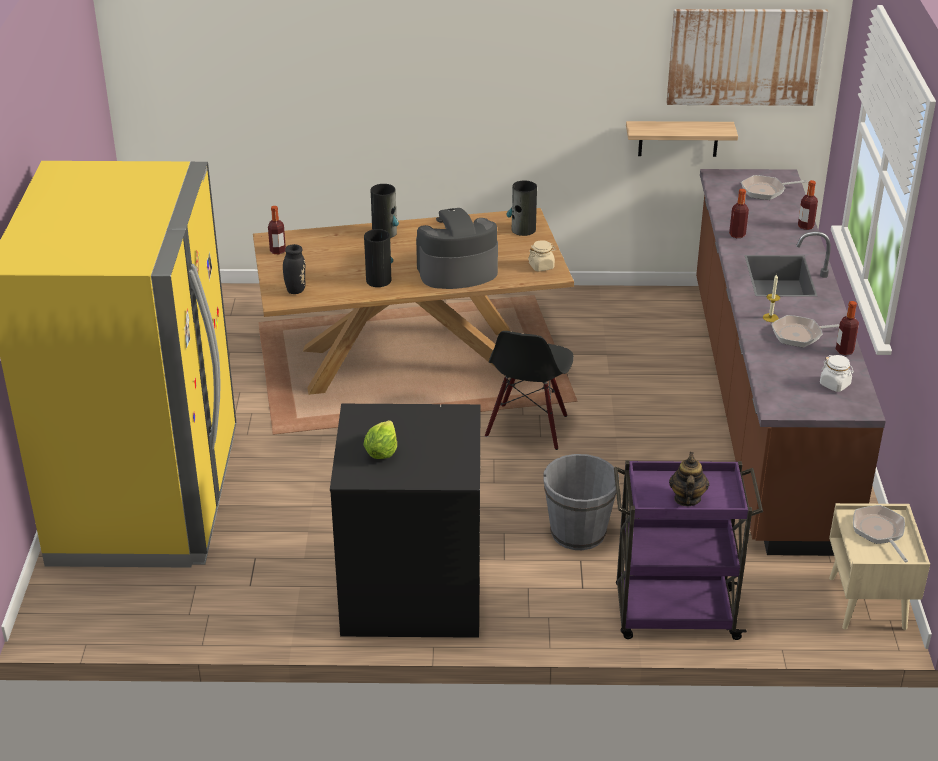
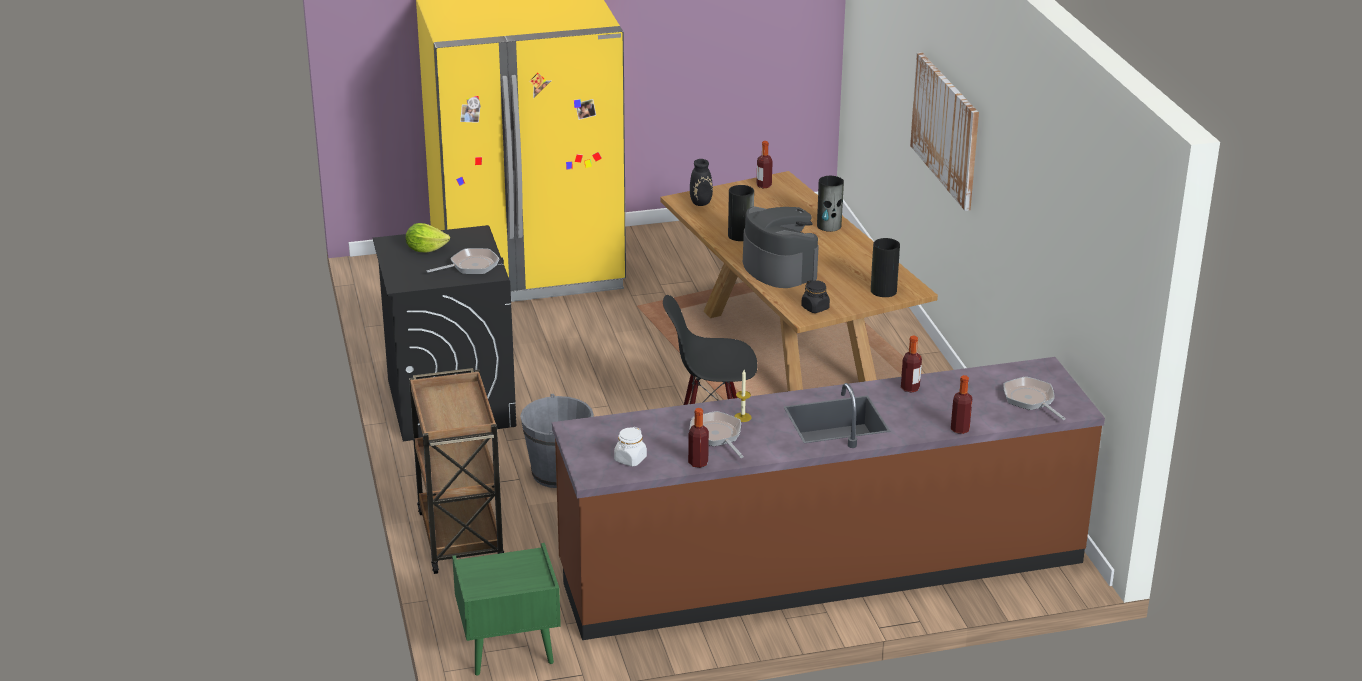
camera: 75 degrees right, 5 degrees down
(541, 266) = (815, 308): beige jar -> black jar
(673, 614) = (460, 535): purple cart -> brown cart
(678, 138) = (1053, 309): shelf -> none
(687, 498) = (443, 410): teapot -> none
(745, 57) = (1094, 247): picture -> picture (945, 129)
(868, 604) = (508, 650): beige nightstand -> green nightstand
(879, 532) = (512, 574): frying pan -> frying pan (471, 266)

